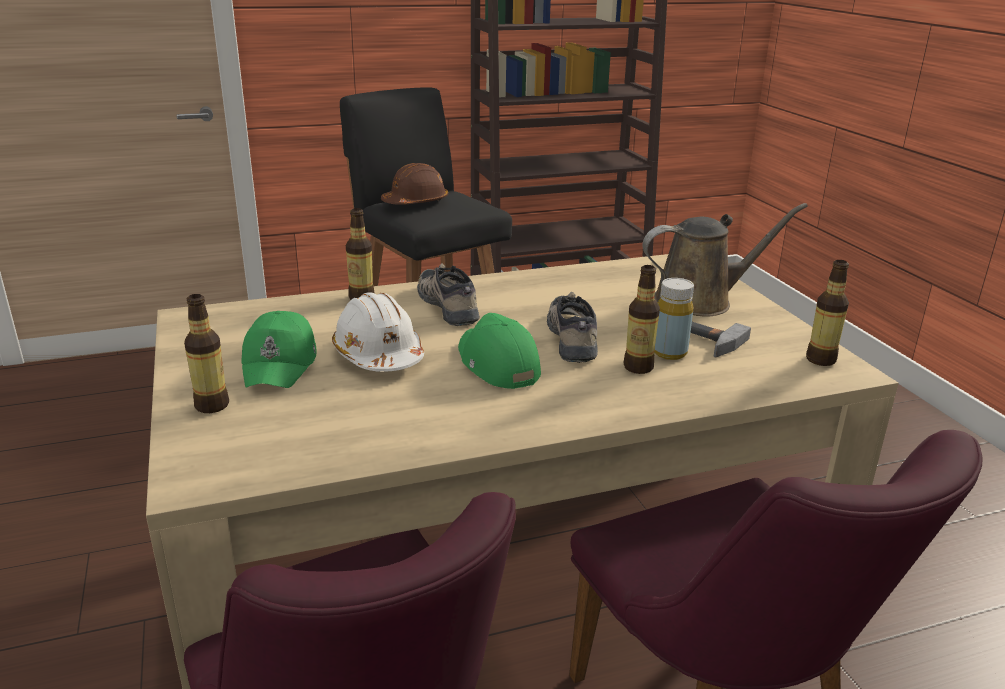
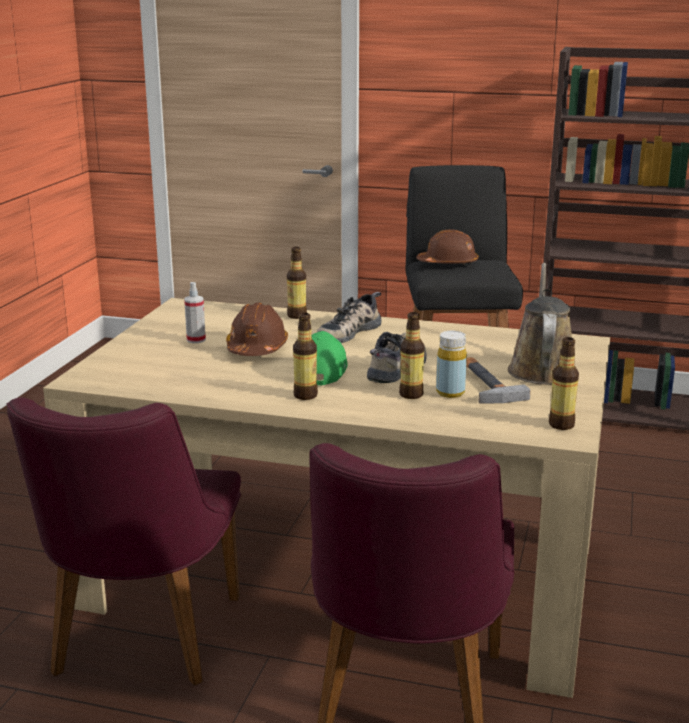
camera: 35 degrees right, 5 degrees down
(212, 405) = (133, 350): bottle -> bottle (305, 395)
(281, 364) = (196, 340): green cap -> spray bottle
(378, 355) = (257, 348): white hard hat -> brown hard hat
(450, 305) = (348, 332): shoe -> shoe turned 150 degrees counterclockwise
(700, 300) = (541, 369): brown watering can -> brown watering can turned 105 degrees counterclockwise

